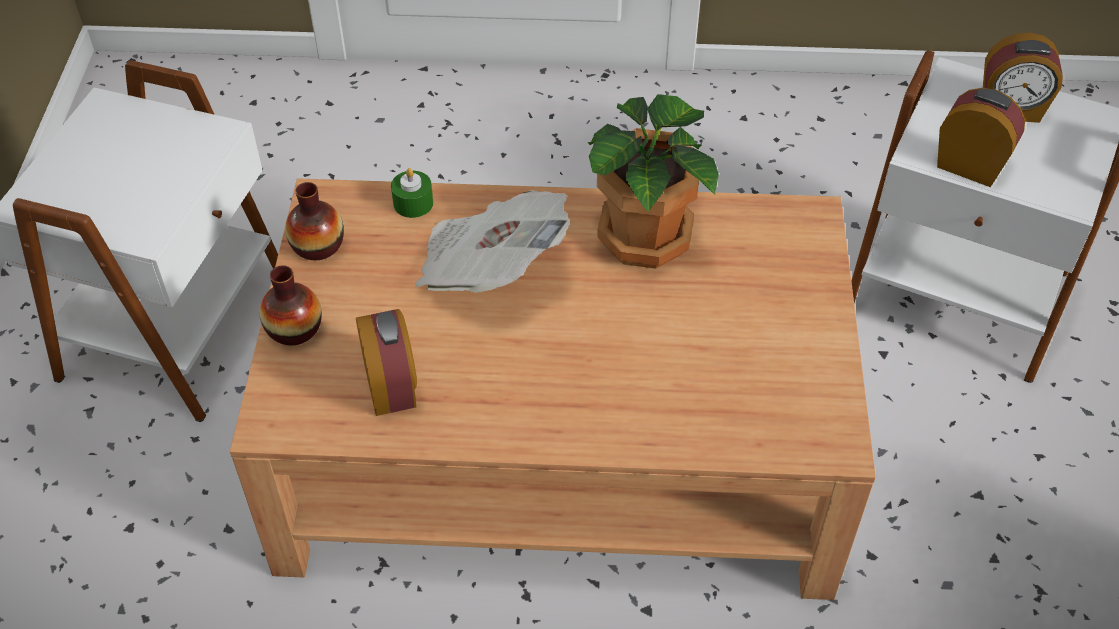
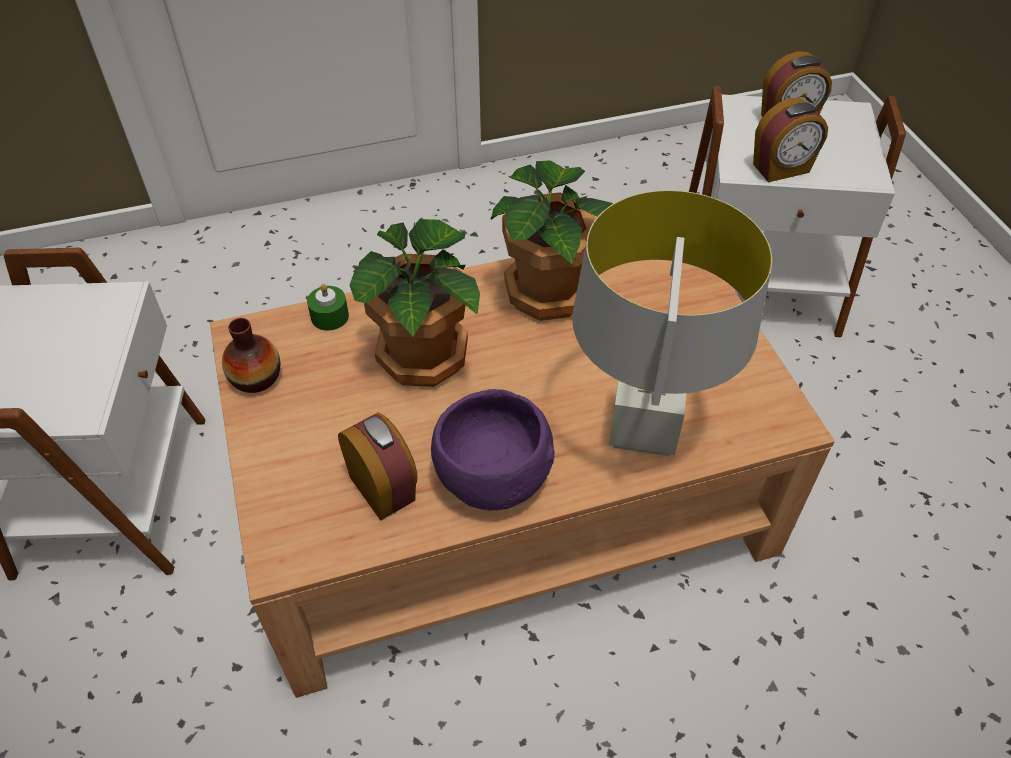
camera: 20 degrees left, 0 degrees up
(294, 329) = (266, 461): vase -> none
(490, 269) = (426, 355): newspaper -> potted plant
(500, 405) = (491, 475): none -> purple bowl
(674, 406) = (643, 430): none -> grey table lamp
(970, 165) = (781, 169): alarm clock -> alarm clock turned 150 degrees clockwise

